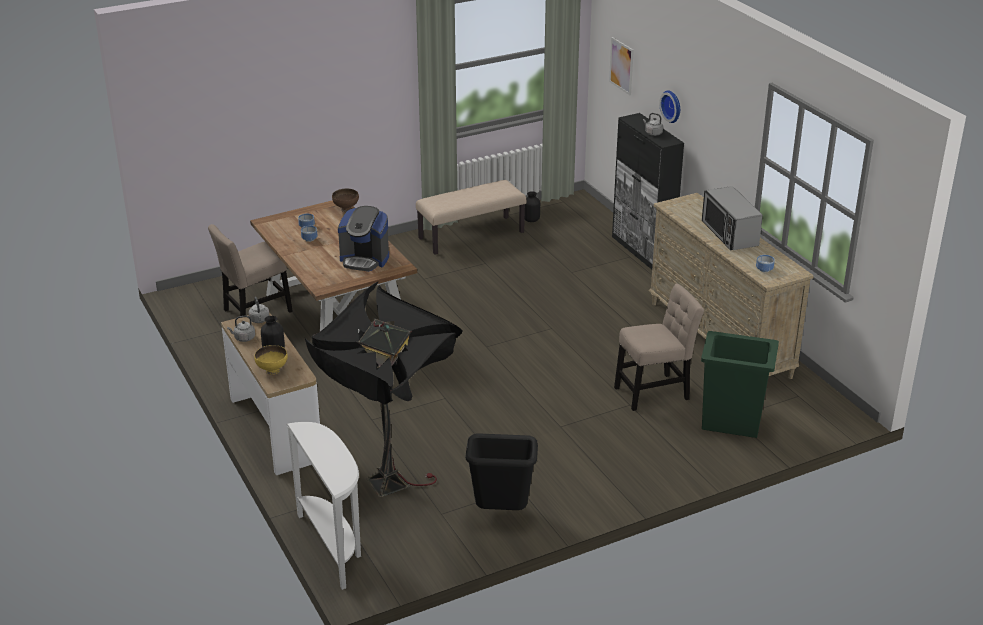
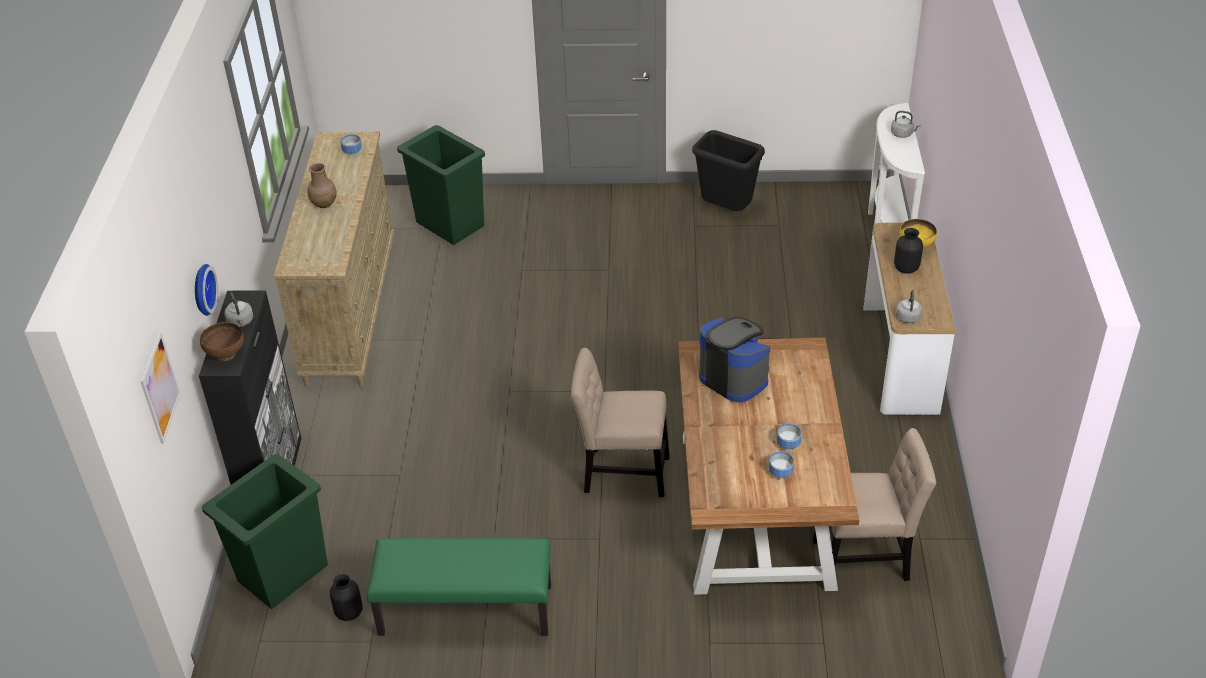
camera: 150 degrees left, 10 degrees up
(243, 338) = (935, 297): grey kettle -> grey kettle (903, 134)
(346, 209) = (703, 493): brown bowl -> brown bowl (226, 355)
(391, 490) = (811, 259): black floor lamp -> none
(471, 235) = (465, 611): beige bench -> green bench
(585, 222) = (281, 573): none -> green trash can
(655, 392) = (483, 275): beige chair -> beige chair (621, 473)
(729, 234) = (324, 203): microwave -> brown vase

